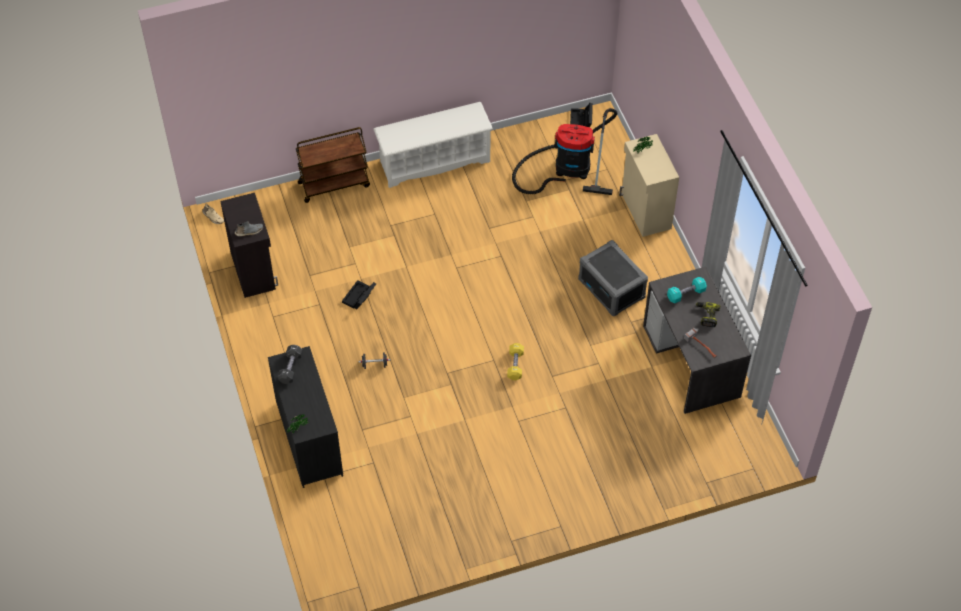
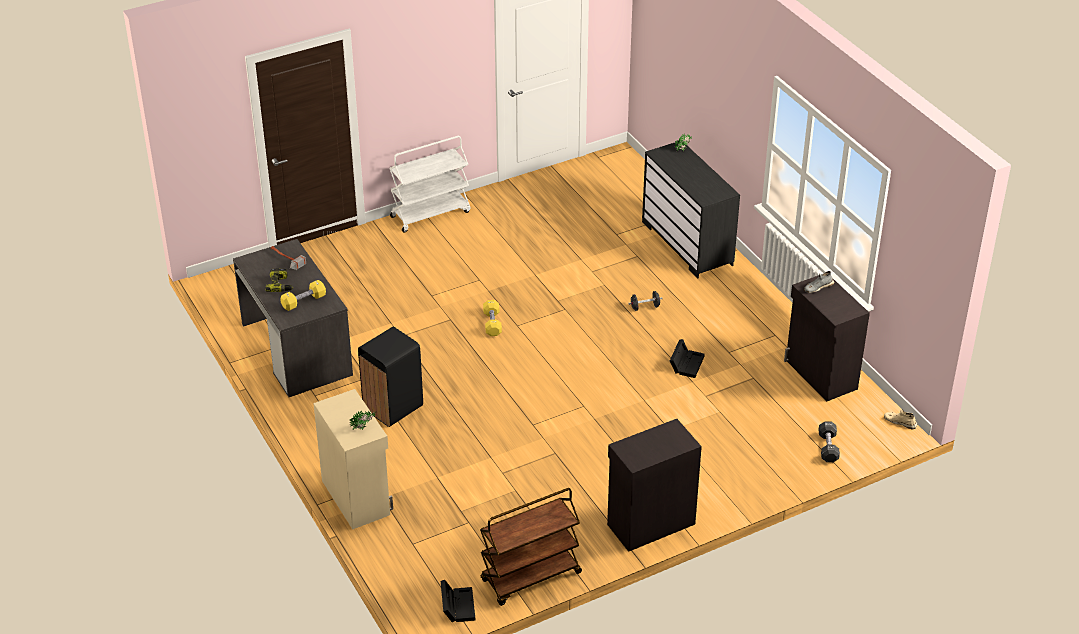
camera: 170 degrees right, 15 degrees down
(291, 368) = (712, 188): black dumbbell -> black dumbbell (828, 447)
(334, 184) = (769, 479): brown cart -> brown cart (530, 577)
(434, 161) = (649, 523): white shoe rack -> black cabinet
(553, 521) = (430, 214): none -> white cart
(568, 168) = (466, 538): vacuum cleaner -> none
(612, 288) = (392, 407): grey storage box -> black trash can
(686, 294) = (303, 301): turquoise dumbbell -> yellow dumbbell

